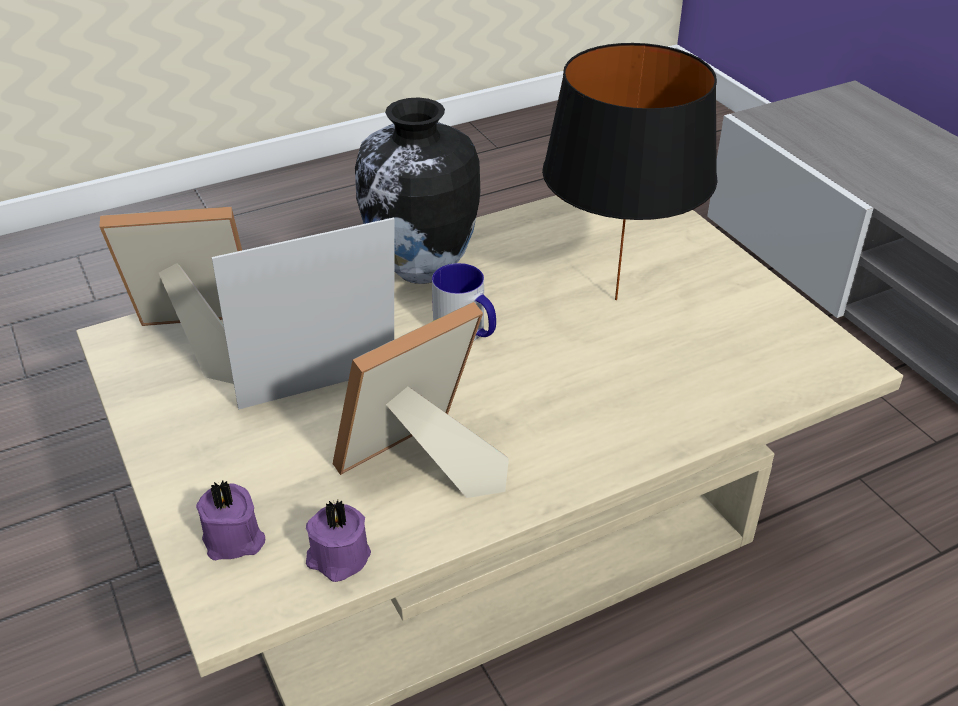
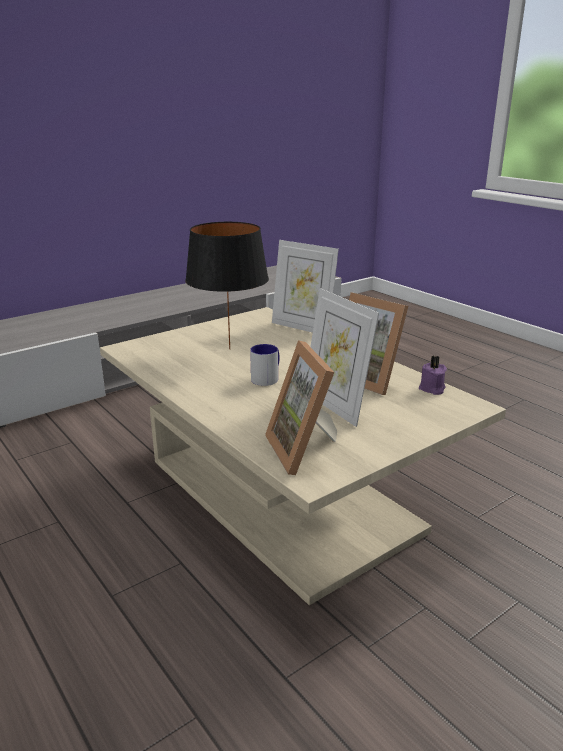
camera: 100 degrees left, 15 degrees down
(234, 541) = (442, 411): purple candle -> none
(421, 271) = (212, 394): vase -> none
(745, 415) = (303, 327): none -> picture frame

